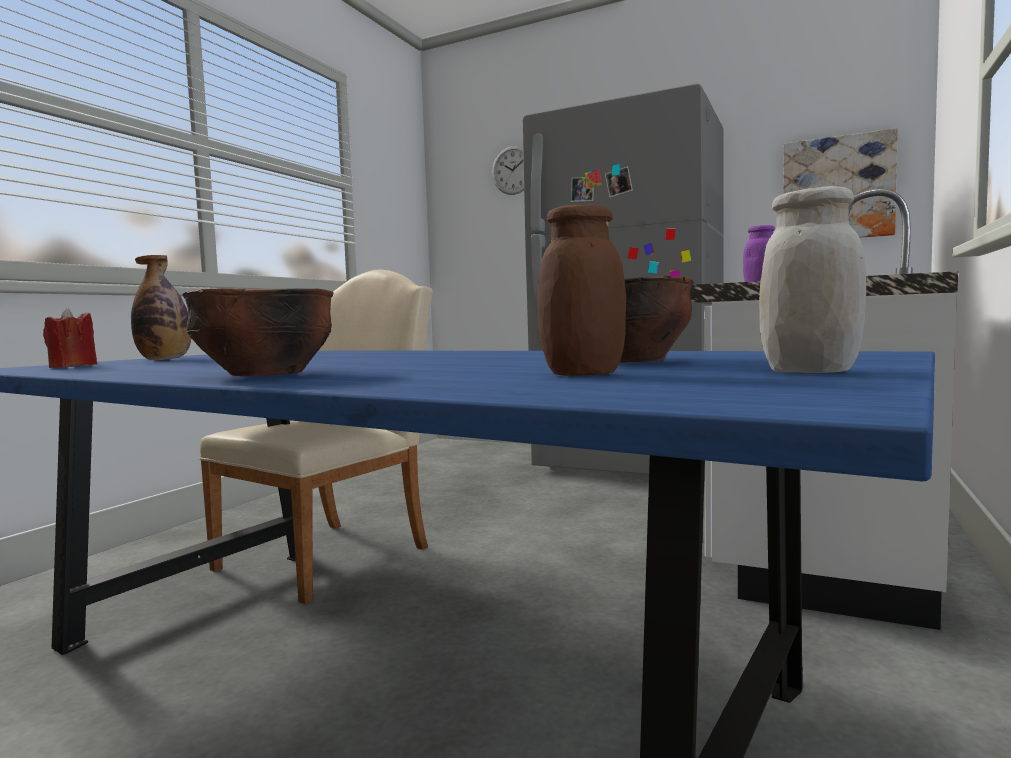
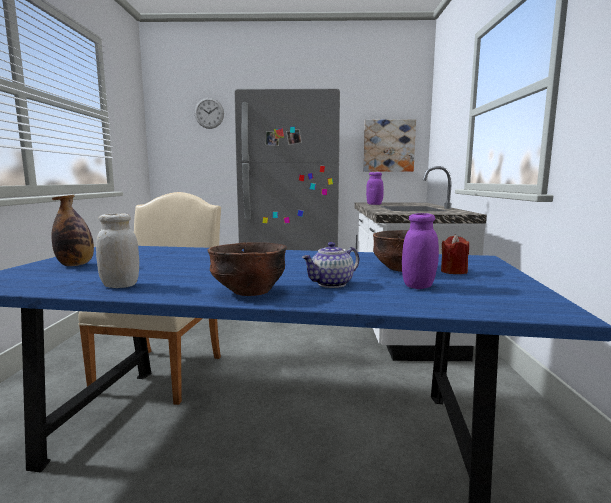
camera: 25 degrees left, 5 degrees up
(73, 367) = (33, 280): red candle -> red candle (453, 271)
(423, 371) = (332, 284): none -> teapot
(583, 374) = (418, 286): brown jar -> purple jar
(809, 372) = (499, 281): white jar -> white jar (120, 285)

